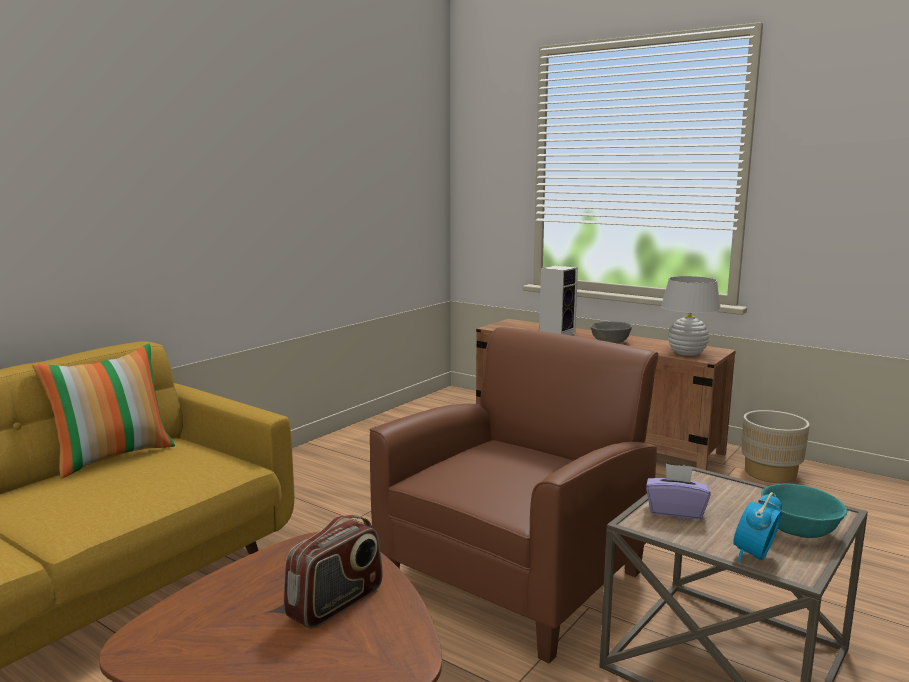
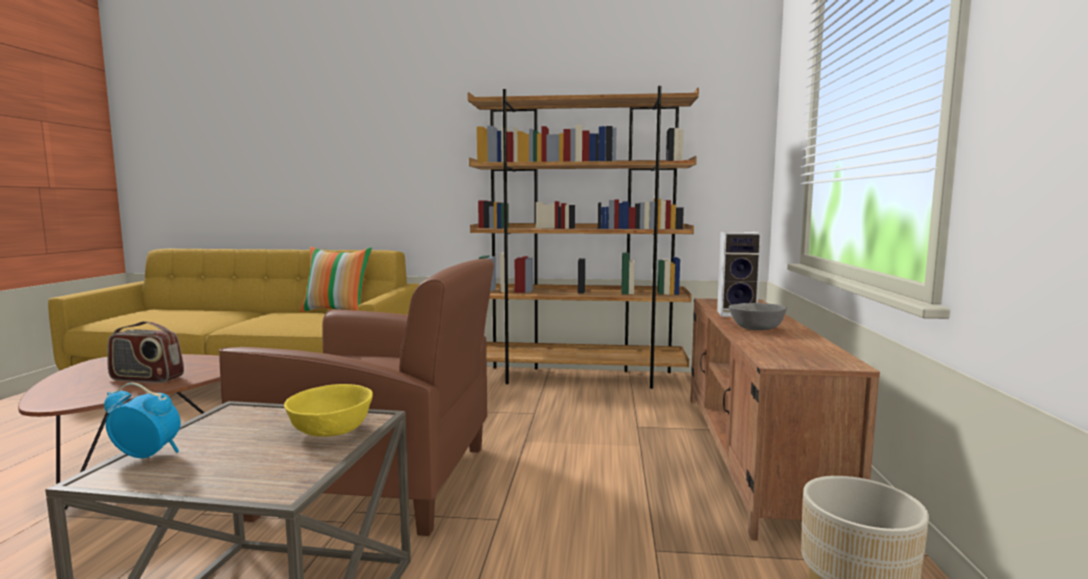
camera: 60 degrees right, 5 degrees down
(358, 438) = (580, 377): none -> brown bookcase
(675, 510) = (264, 418): purple tissue box -> none
(687, 353) = (784, 354): white table lamp -> none
(720, 490) = (331, 430): none -> yellow bowl
(799, 529) = (221, 471): turquoise bowl -> none

